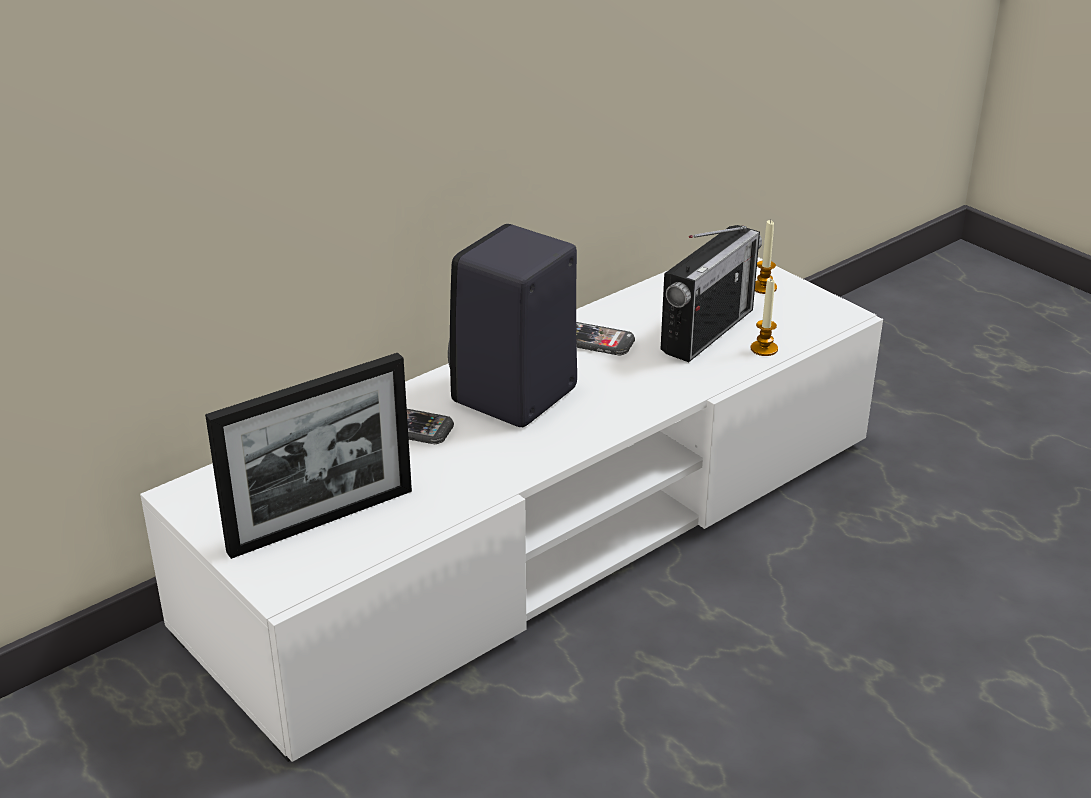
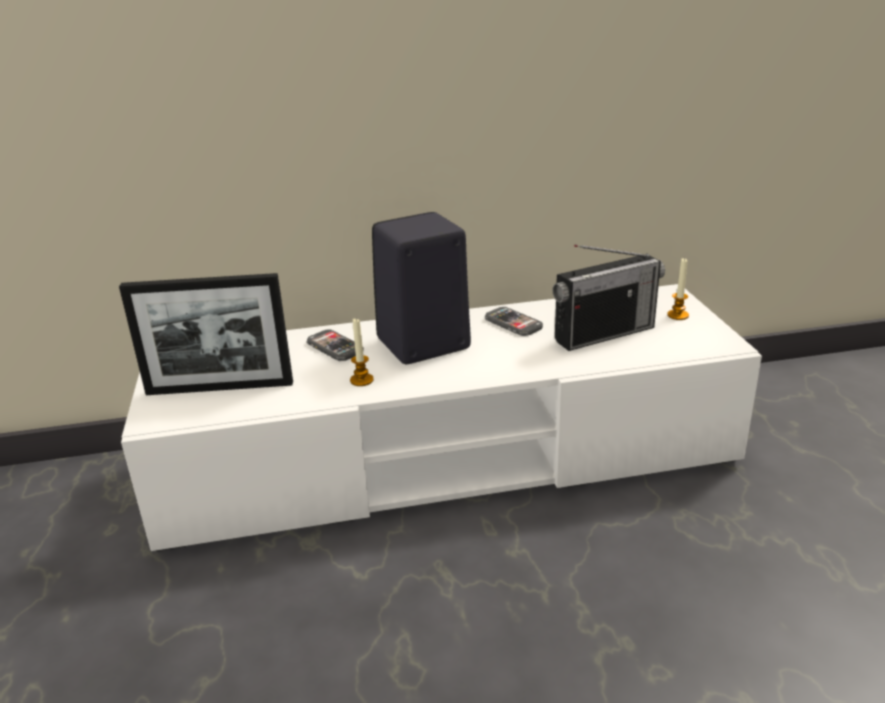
camera: 30 degrees right, 5 degrees down
(764, 349) = (637, 355): candle -> candle (361, 380)

